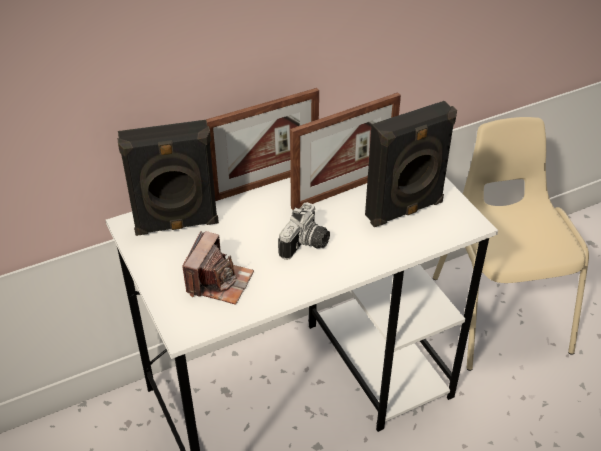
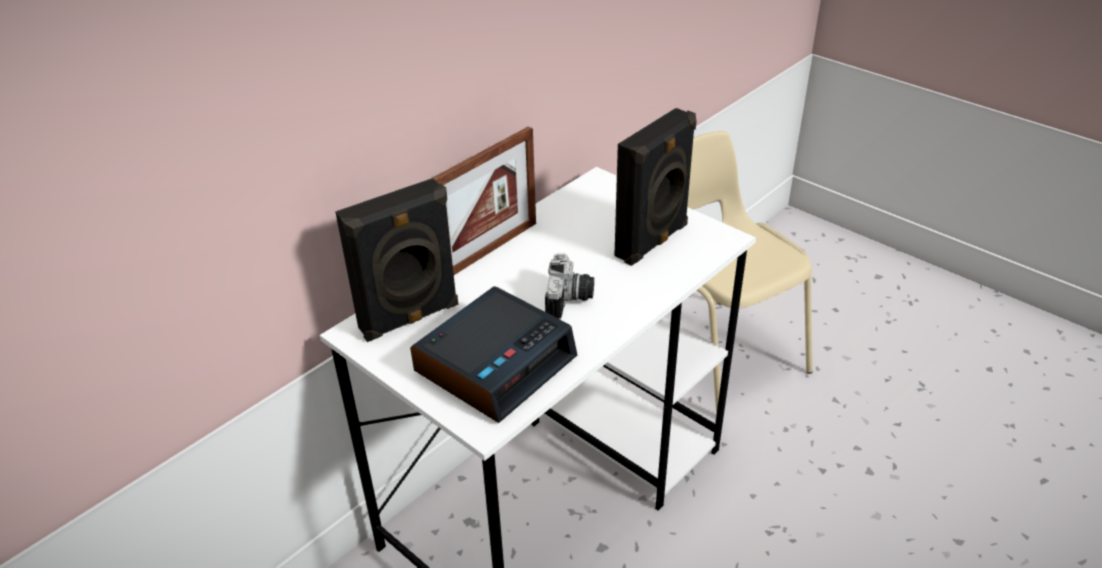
camera: 20 degrees left, 5 degrees down
(219, 282) = (495, 363): camera -> alarm clock
(343, 190) = (576, 238): picture frame -> none

